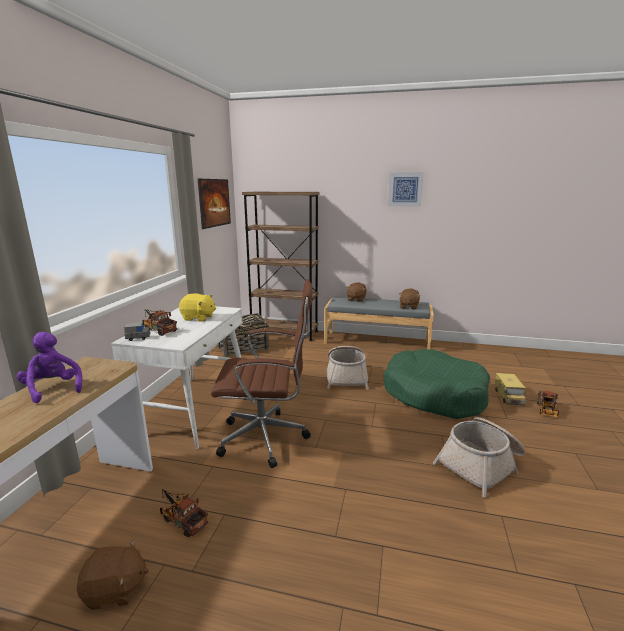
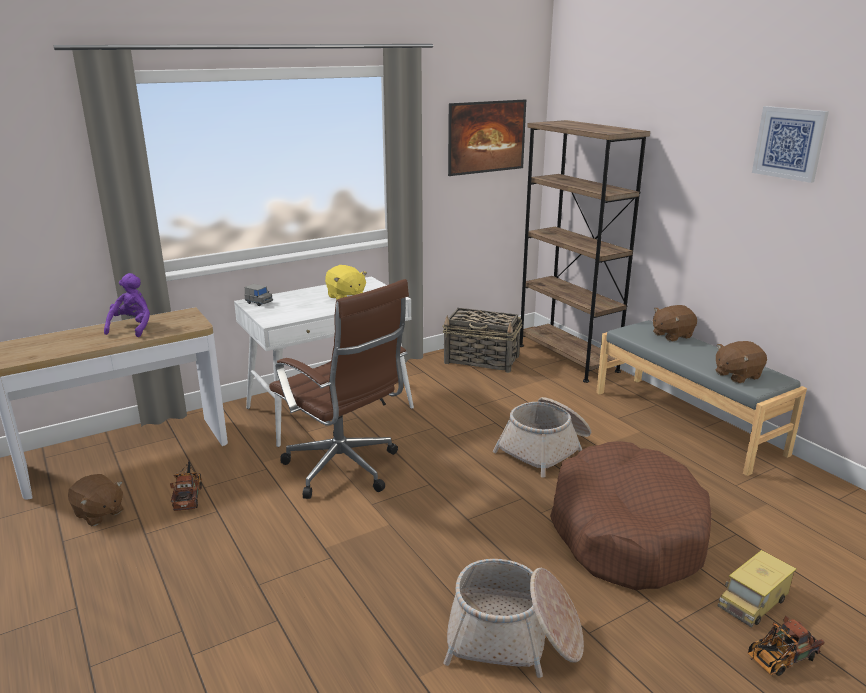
camera: 45 degrees right, 5 degrees up
(158, 330) = (289, 299): toy truck -> none
(434, 394) = (626, 531): green dog bed -> brown dog bed

